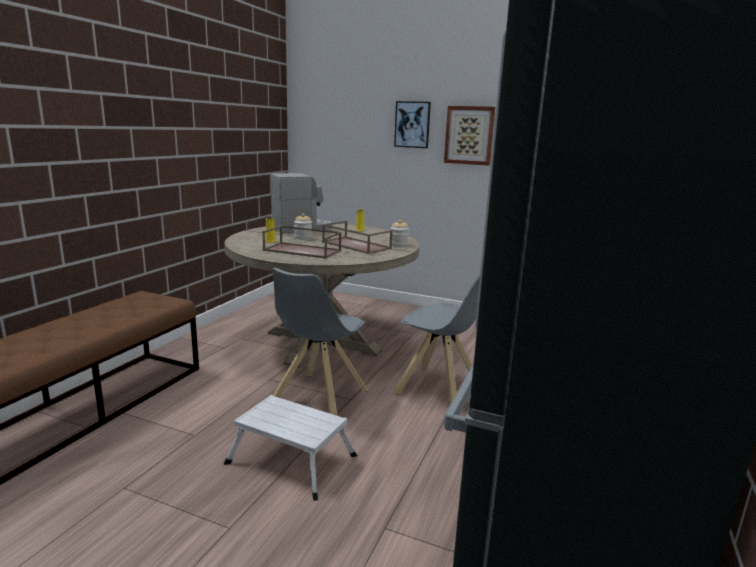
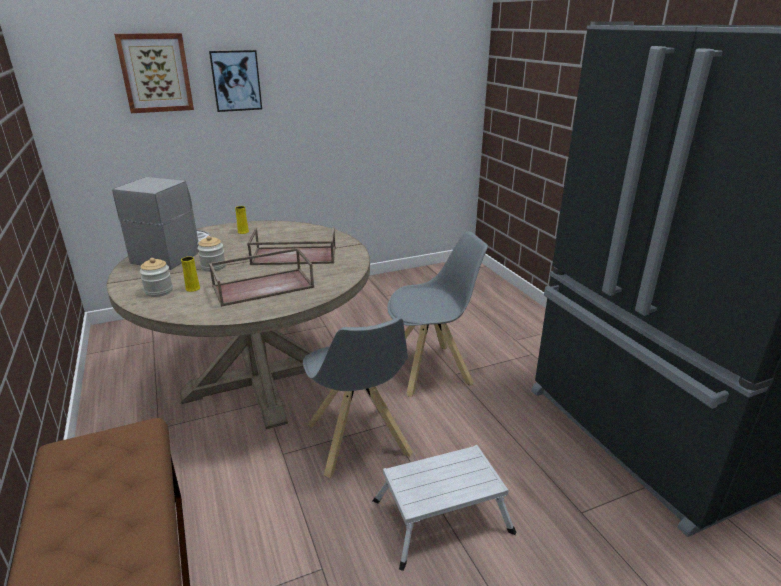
camera: 45 degrees left, 10 degrees up
(399, 245) = (328, 239): jar -> jar (159, 291)
(469, 135) = (309, 88): picture -> picture (155, 73)

